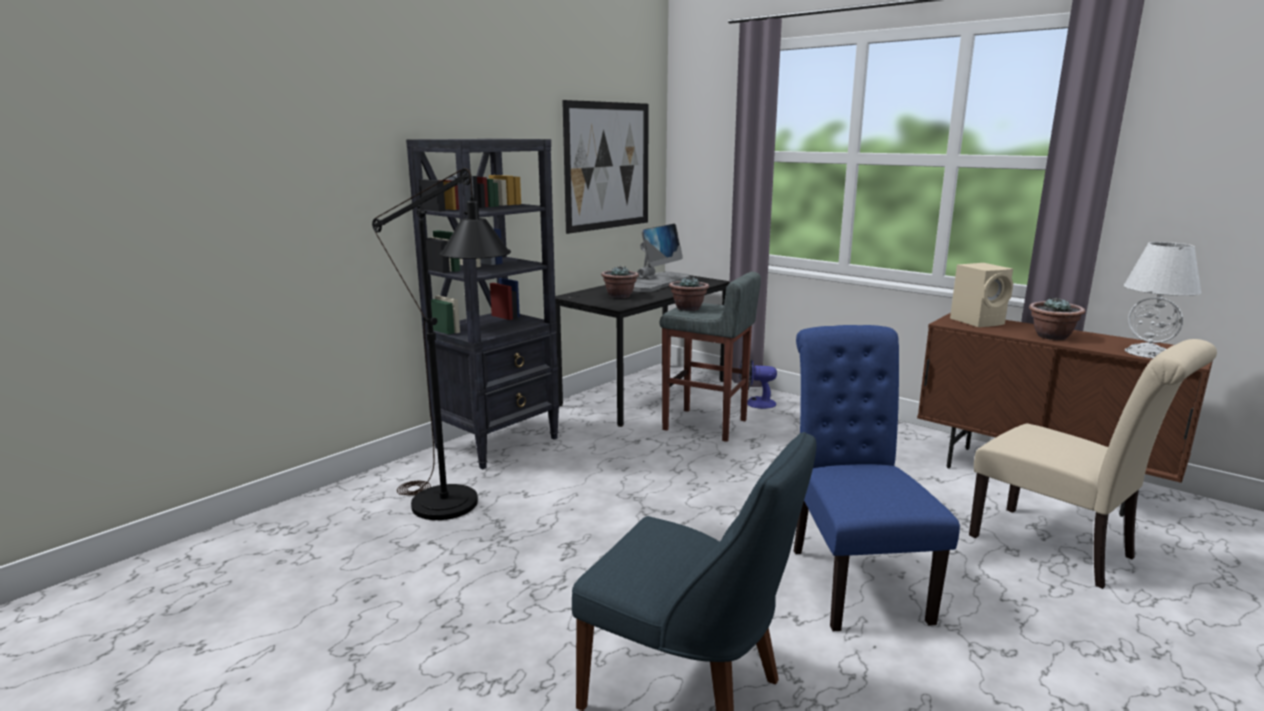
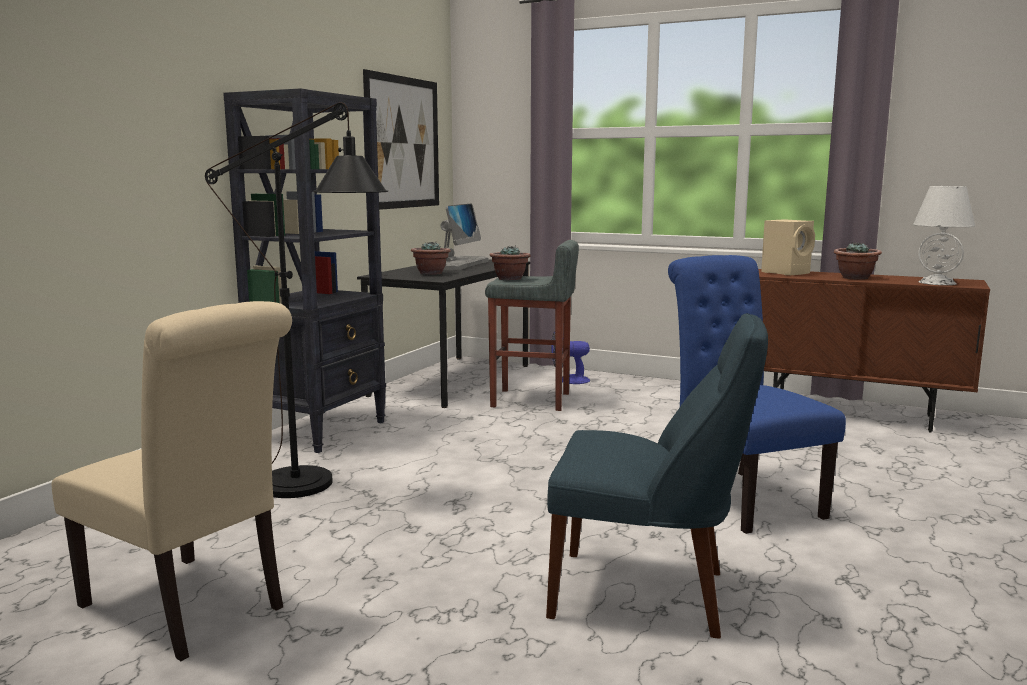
camera: 15 degrees left, 5 degrees down
(1061, 549) = (897, 458): beige chair -> beige chair (190, 609)

